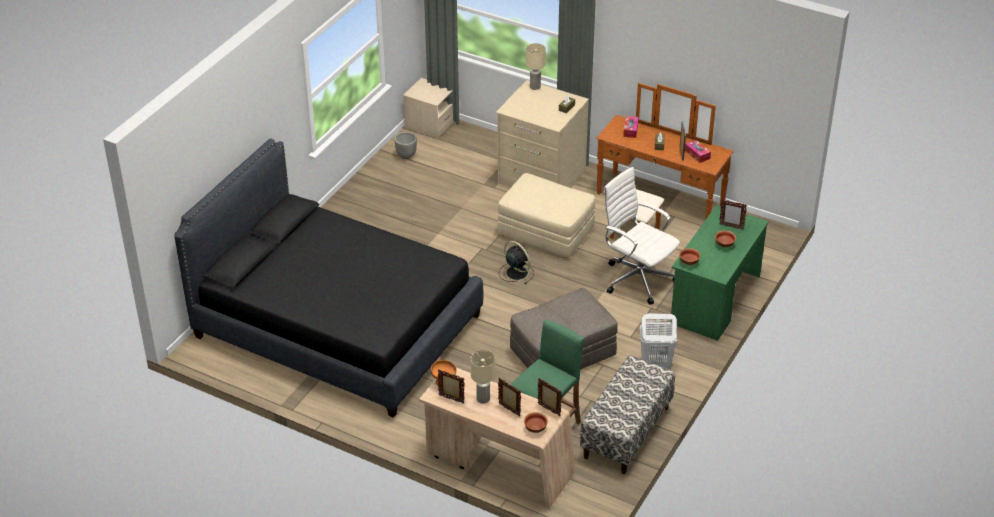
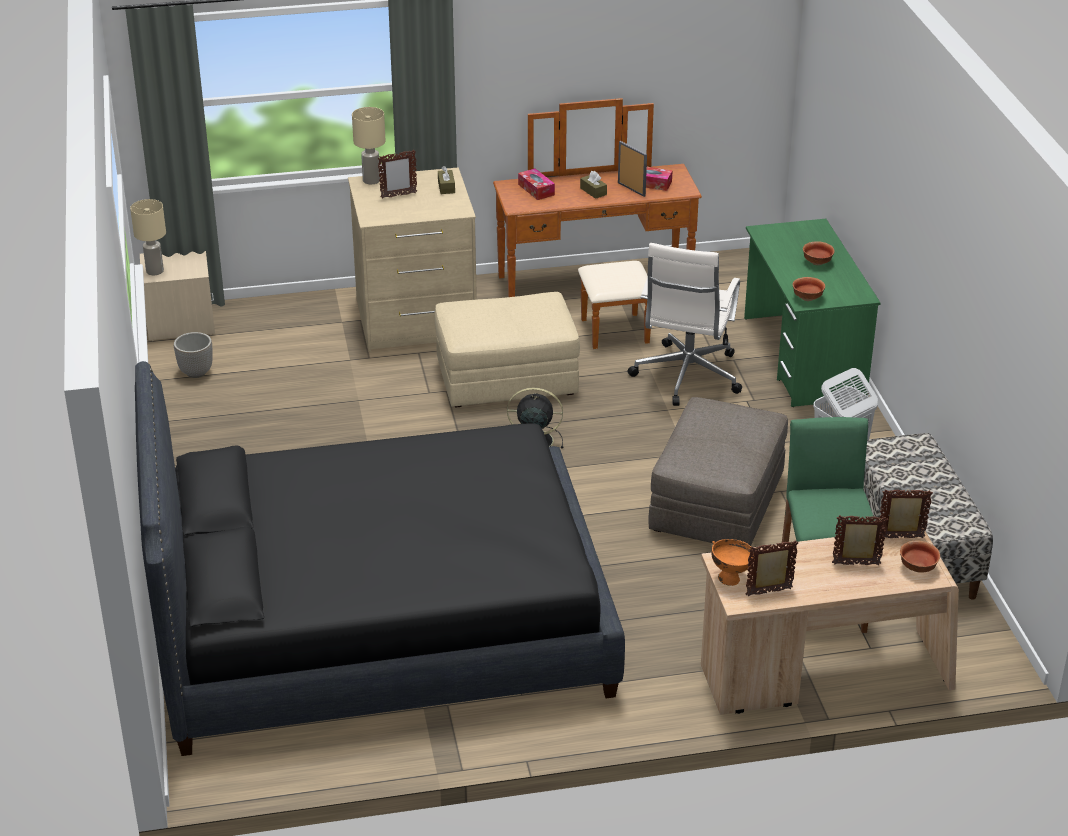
camera: 40 degrees left, 5 degrees down
(483, 399) = (807, 569): beige table lamp -> beige table lamp (155, 271)
(637, 278) = (686, 377): white office chair -> white office chair turned 75 degrees counterclockwise
(731, 227) = (796, 241): picture frame -> picture frame (398, 195)

